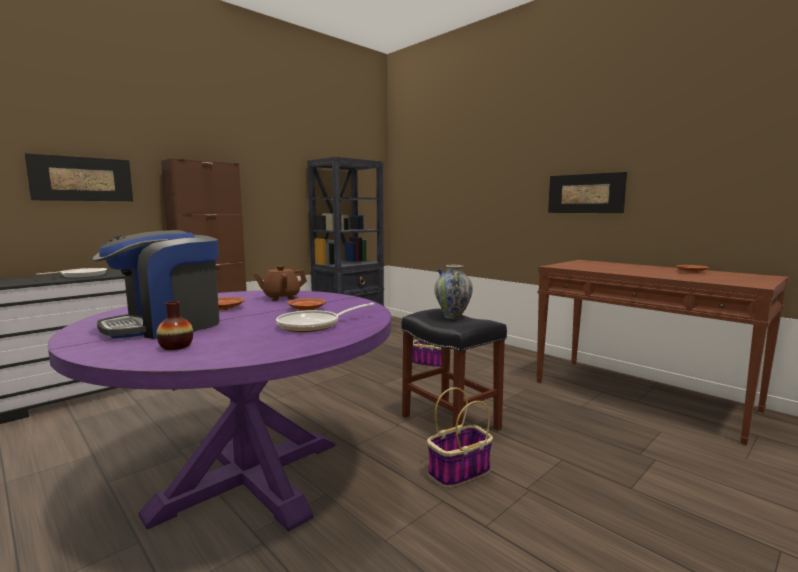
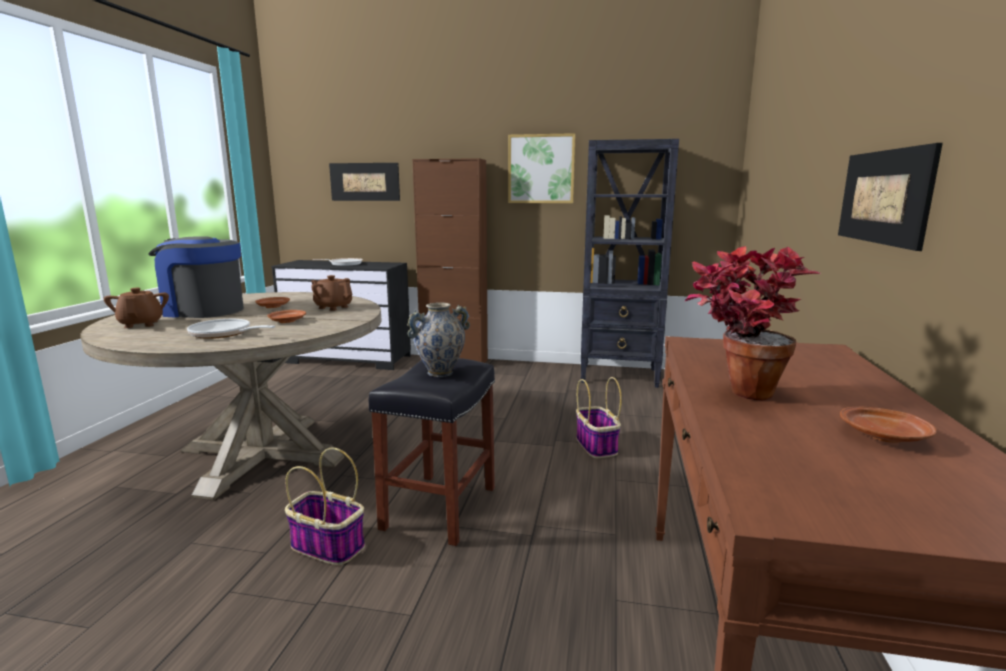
camera: 55 degrees right, 5 degrees up
(176, 346) = (141, 324): vase -> brown teapot
(249, 476) = (262, 454): purple dining table -> beige dining table
(272, 176) = (541, 169): none -> picture
(637, 273) = (735, 393): none -> potted plant

